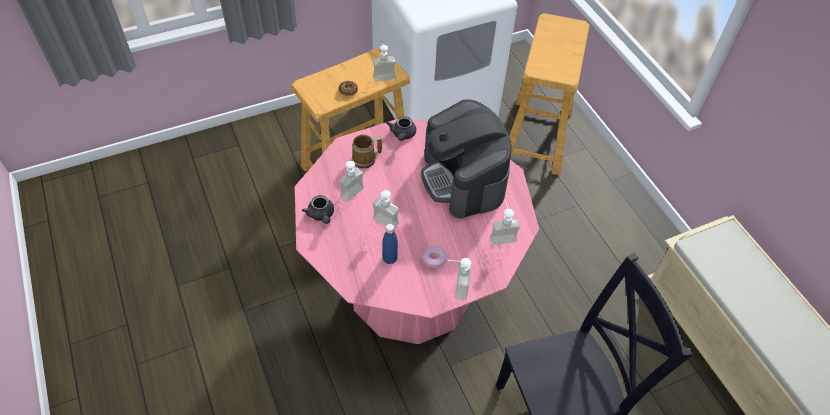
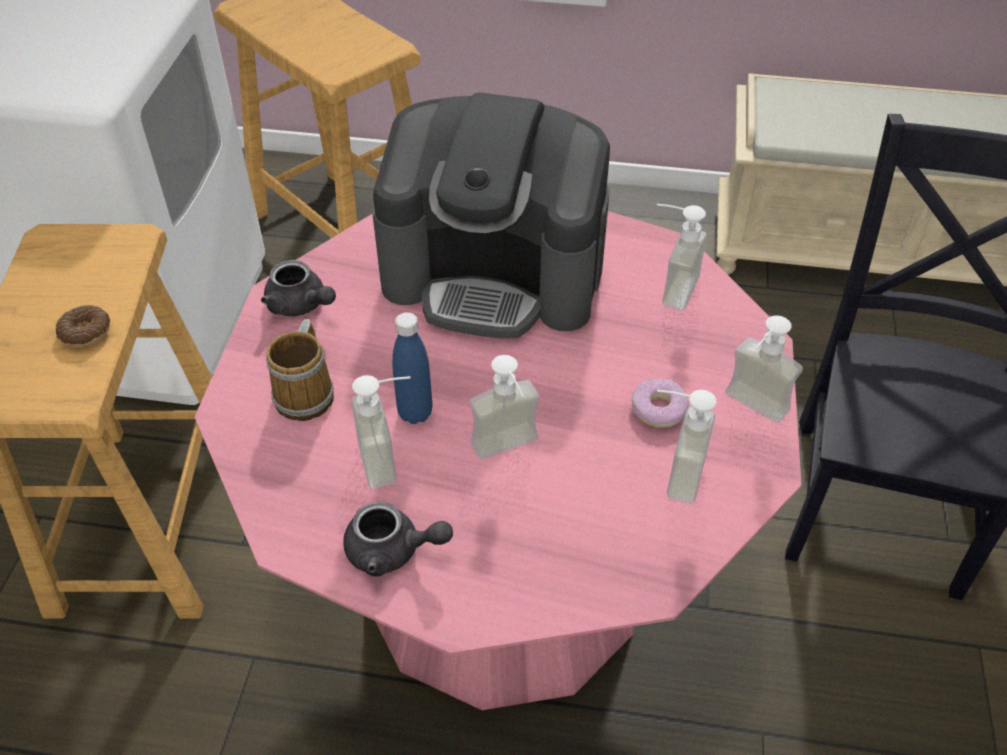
camera: 55 degrees left, 5 degrees down
(383, 74) = (108, 257): soap dispenser -> soap dispenser (672, 472)
(390, 259) = (608, 481): blue bottle -> blue bottle (415, 413)

